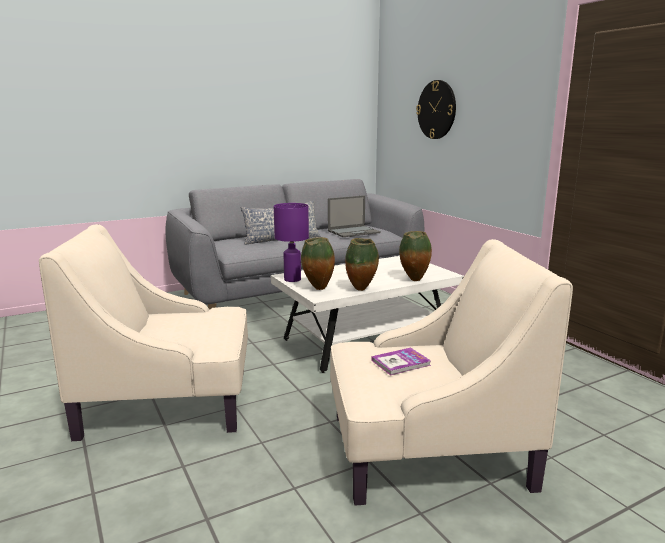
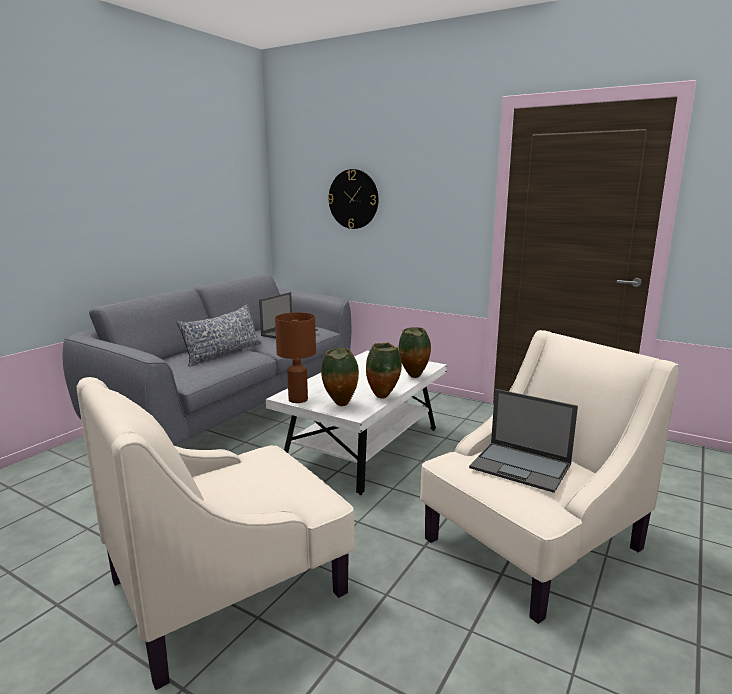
camera: 30 degrees left, 0 degrees up
(292, 279) = (297, 400): purple table lamp -> brown table lamp
(400, 363) = (521, 466): book -> laptop

